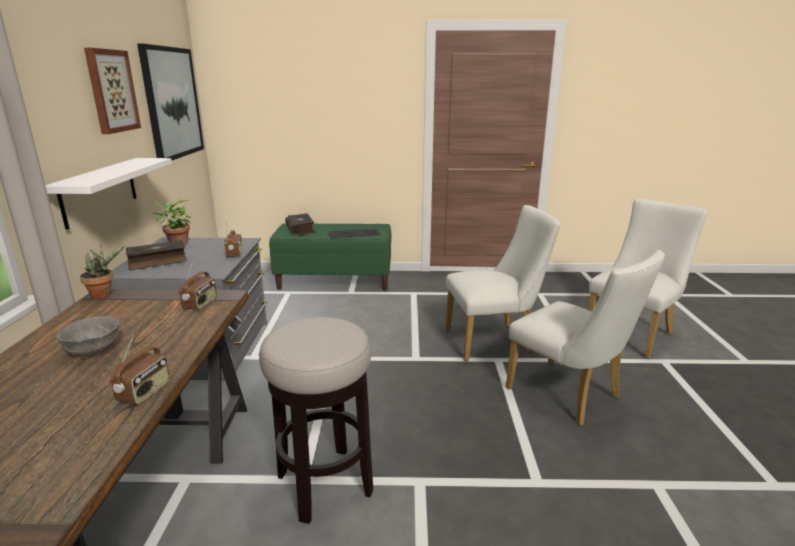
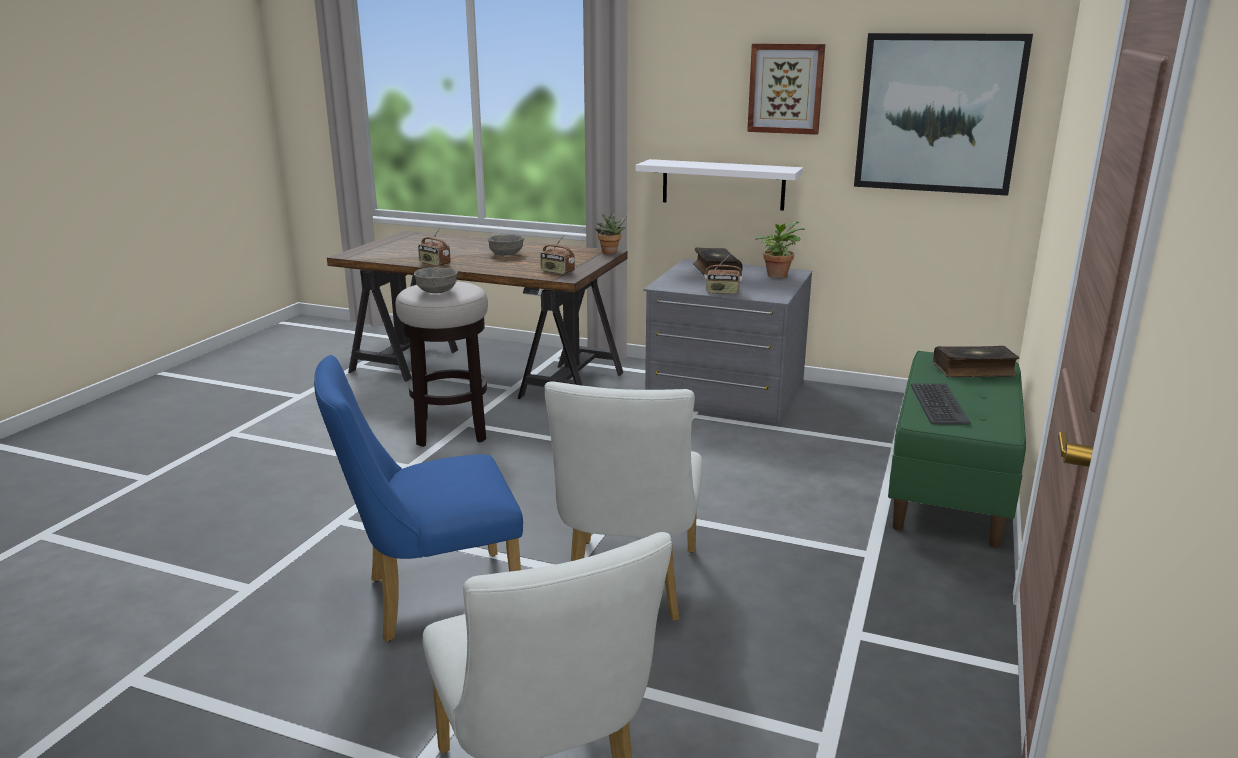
camera: 110 degrees right, 0 degrees up
(332, 332) = (436, 292): none -> grey bowl
(570, 396) = (431, 599): white chair -> blue chair

